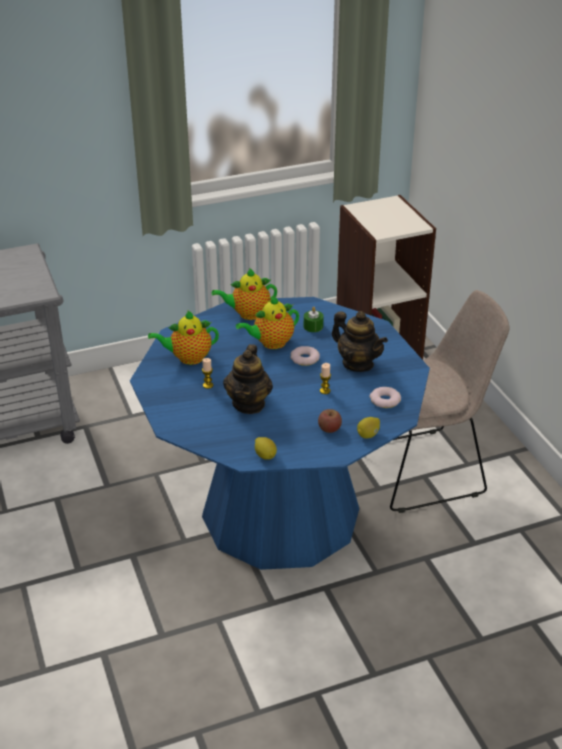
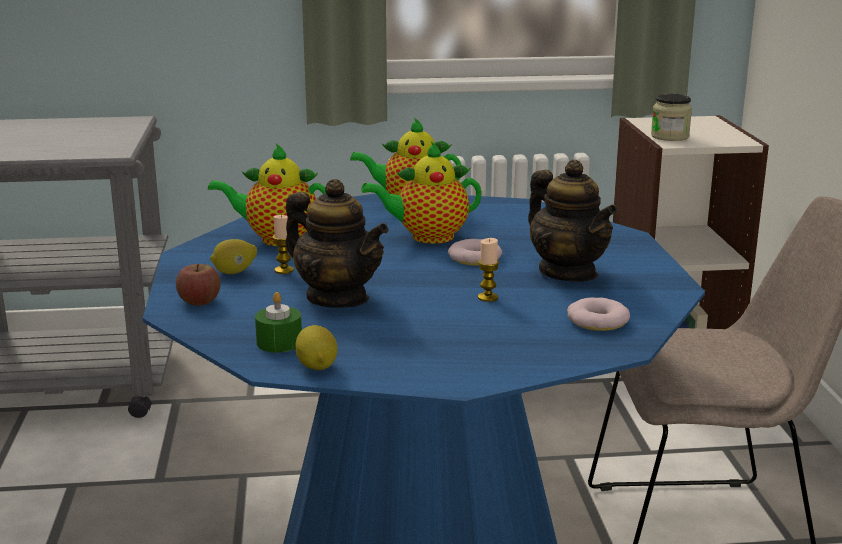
camera: 15 degrees right, 15 degrees down
(249, 404) = (337, 298): teapot -> teapot turned 75 degrees counterclockwise
(313, 326) = (512, 226): green candle -> green candle (279, 342)
(329, 428) = (466, 345): apple -> apple (199, 301)
(368, 435) = (540, 362): lemon -> lemon (234, 272)
(377, 226) = (669, 136): none -> jar

